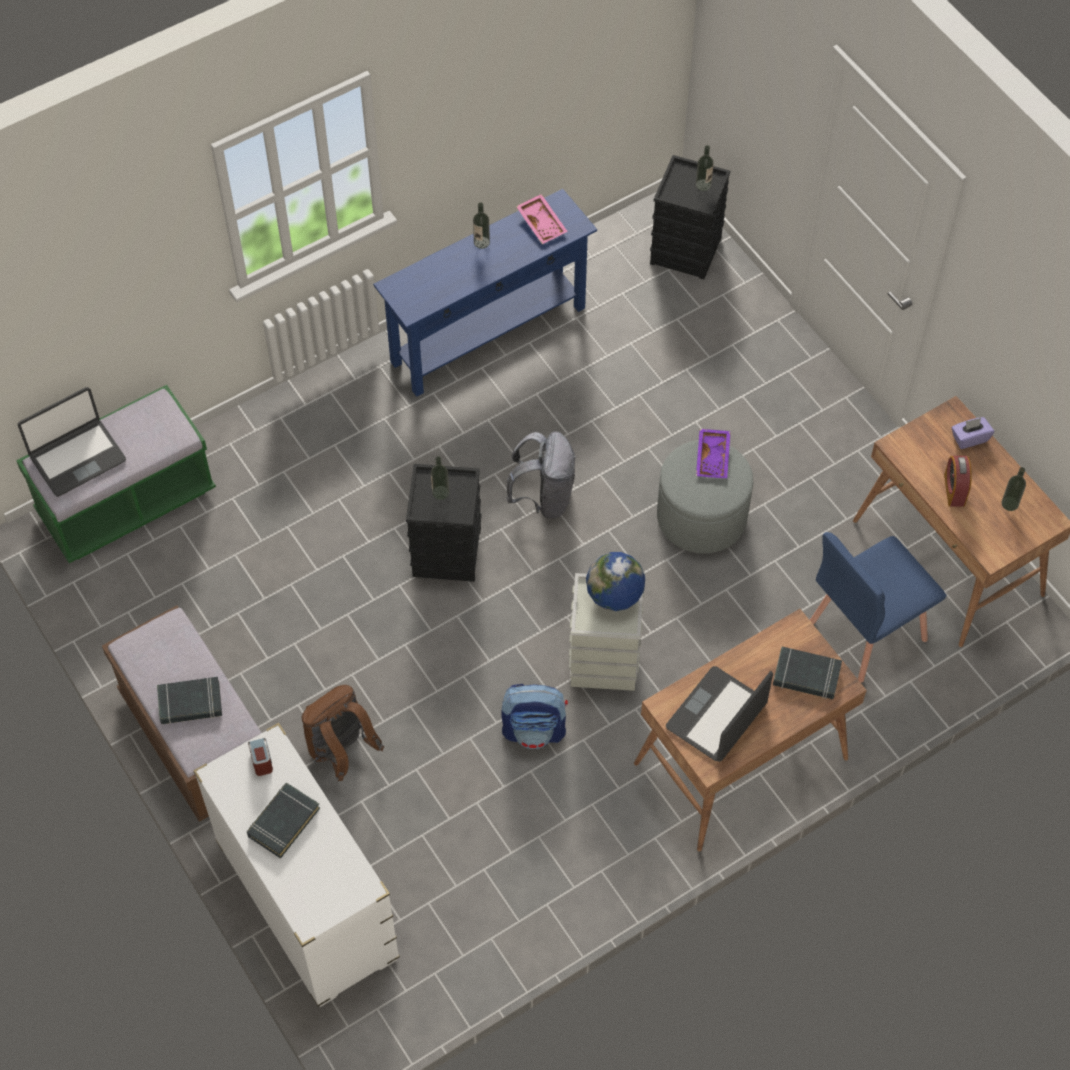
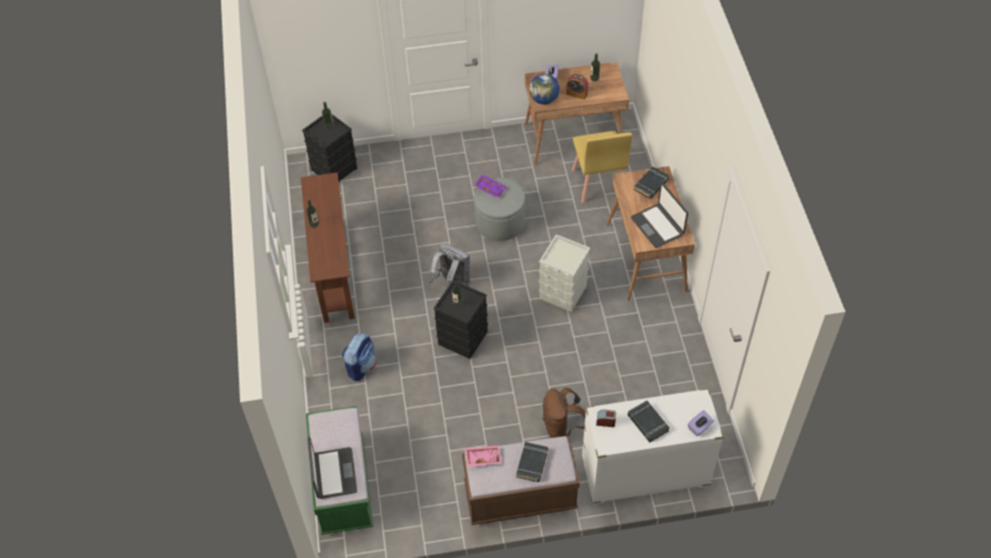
camera: 65 degrees left, 5 degrees down
(305, 903) = (699, 427): none -> purple tissue box
(488, 334) = (333, 272): blue console table -> brown console table
(534, 730) = (589, 336): backpack -> backpack (361, 366)
(542, 223) = (318, 193): pink tray -> pink tray (483, 457)
(614, 596) = (559, 250): globe -> globe (544, 100)
(866, 630) = (597, 183): blue chair -> yellow chair

